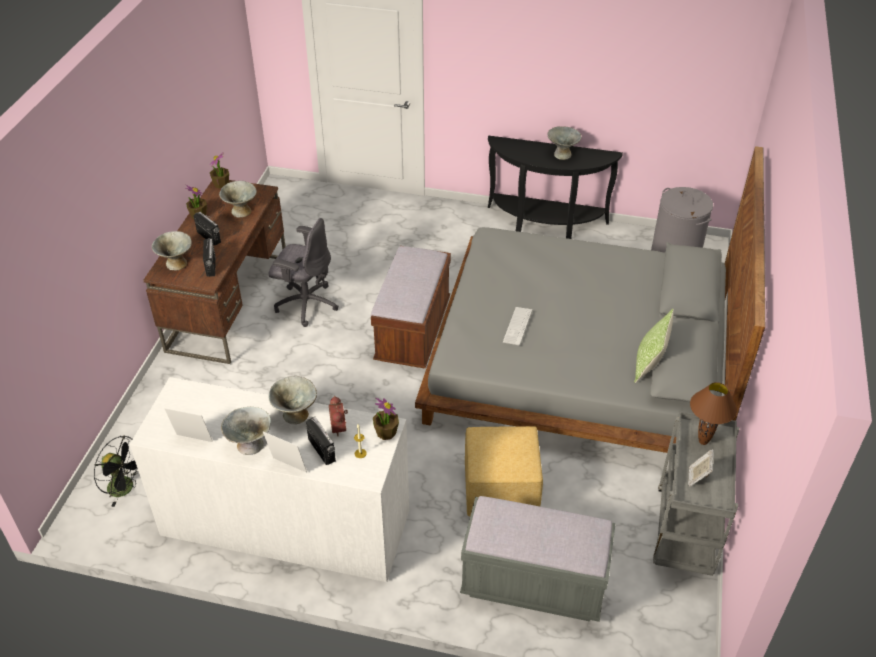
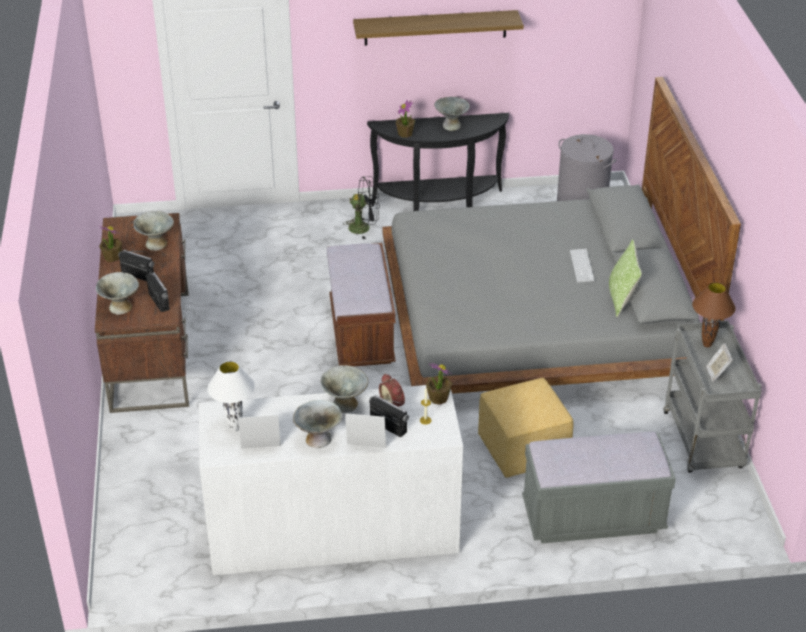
camera: 20 degrees left, 5 degrees down
(126, 488) = (150, 545): black fan -> black fan (364, 228)
(184, 411) = (234, 428): none -> white table lamp
(221, 184) = (116, 223): potted plant -> potted plant (405, 134)
(306, 304) = (235, 332): grey office chair -> none
(517, 326) = (484, 294): keyboard -> keyboard (581, 266)
(559, 57) = (435, 27): none -> shelf

